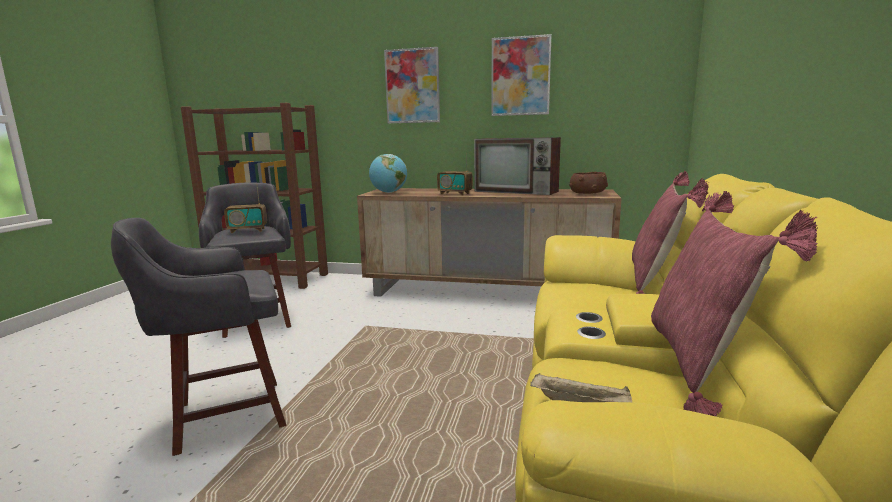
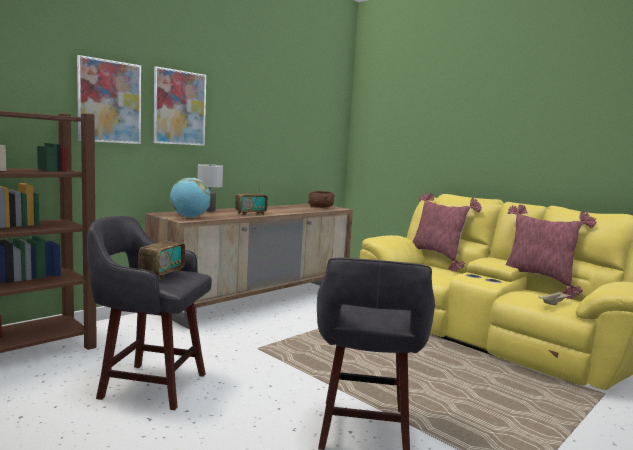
camera: 60 degrees left, 5 degrees down
(437, 189) = (208, 211): none -> white table lamp
(517, 191) = (277, 208): television -> none
(520, 76) = (264, 113): picture -> picture (109, 102)

